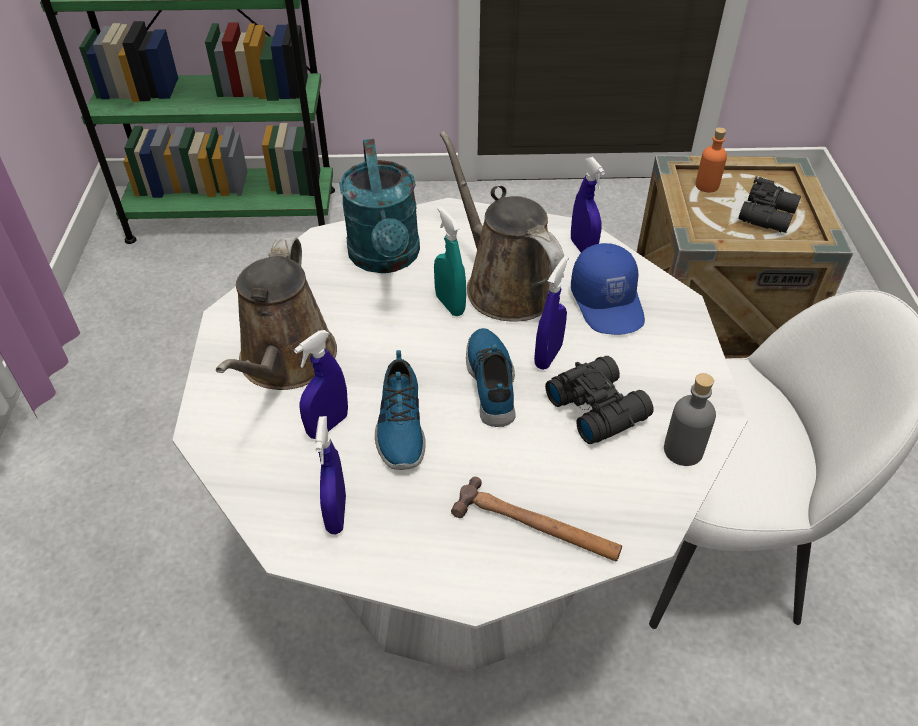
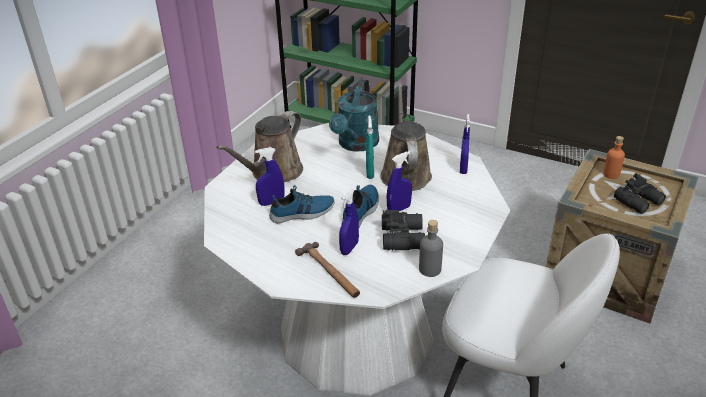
camera: 30 degrees right, 10 degrees down
(336, 514) = (247, 236): blue spray bottle -> blue spray bottle (349, 248)
(399, 425) = (303, 213): shoe -> shoe turned 135 degrees counterclockwise
(608, 303) = (453, 197): blue cap -> none

